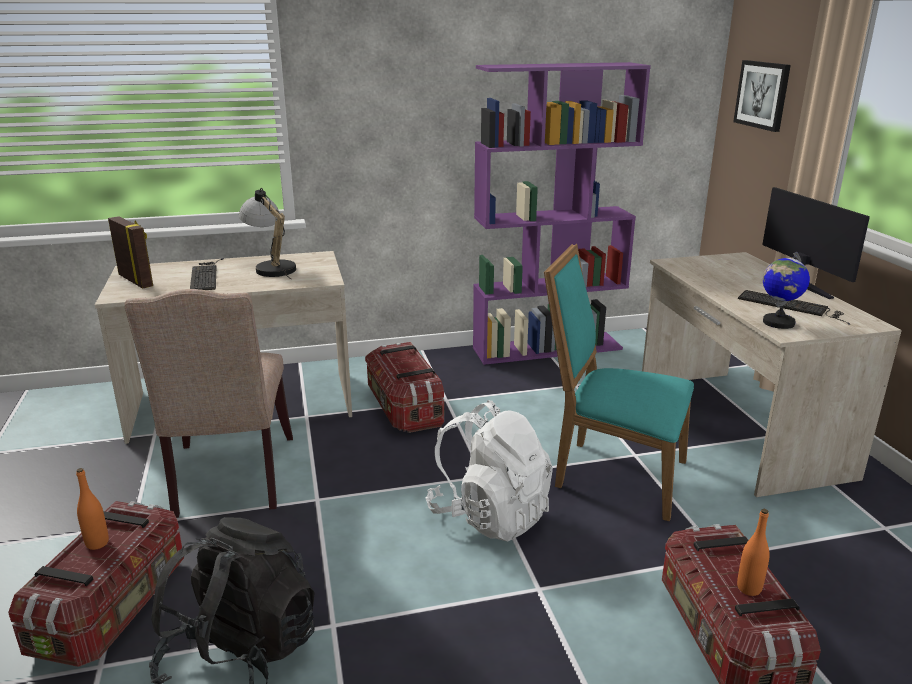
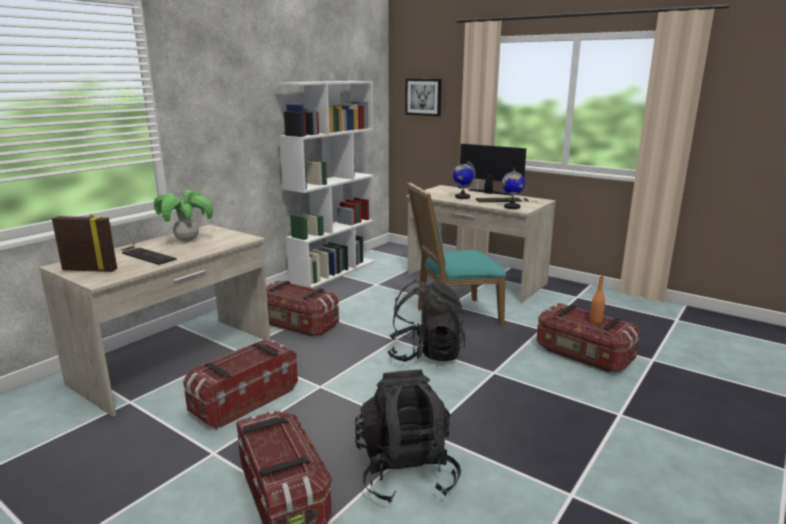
camera: 40 degrees left, 5 degrees down
(97, 543) = (268, 445): orange bottle -> none
(231, 479) = (243, 400): beige chair -> storage box
(271, 267) = (187, 240): table lamp -> potted plant
(490, 515) = (426, 354): white backpack -> black backpack
(547, 348) = (333, 272): purple bookcase -> white bookcase
(730, 283) = (462, 197): none -> globe

